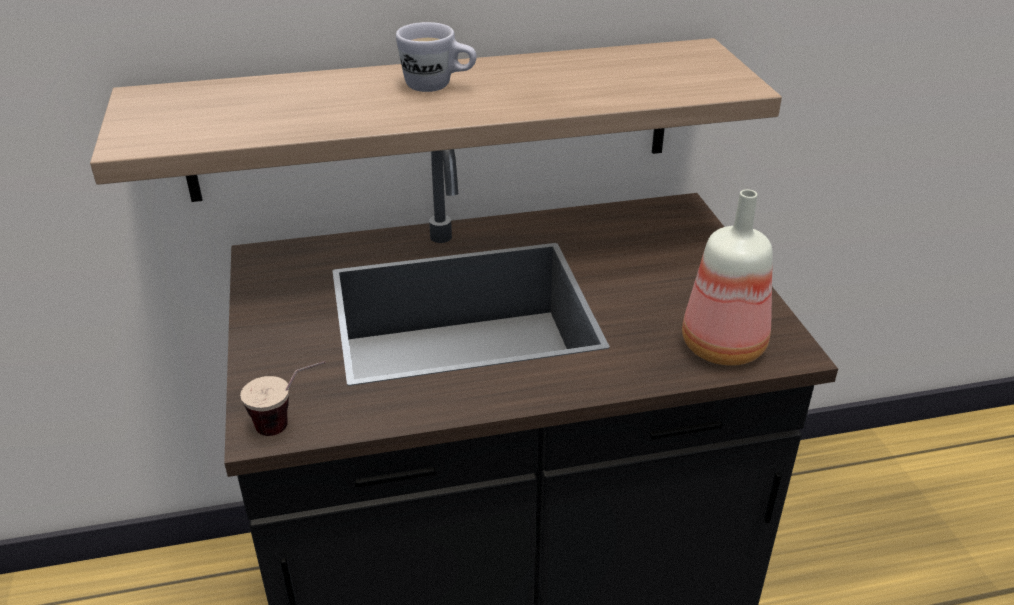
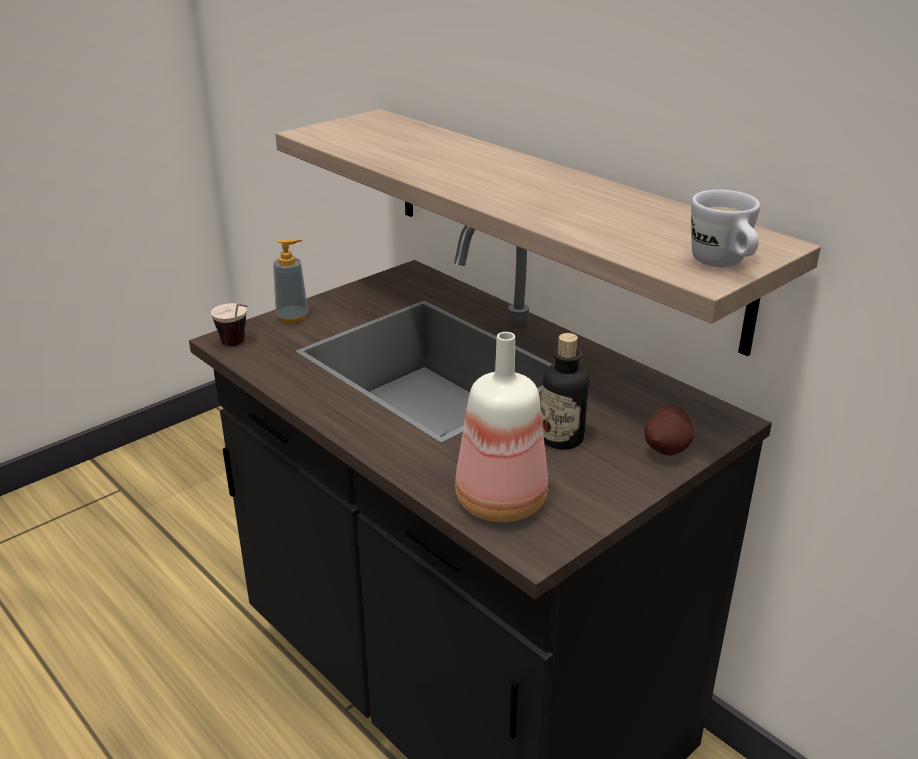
camera: 60 degrees right, 5 degrees down
(266, 365) = (292, 317): none -> soap dispenser
(438, 86) = (511, 176): white mug -> white mug (723, 265)
(651, 285) = (561, 438): none -> bottle
(703, 245) = (667, 450): none -> potato

